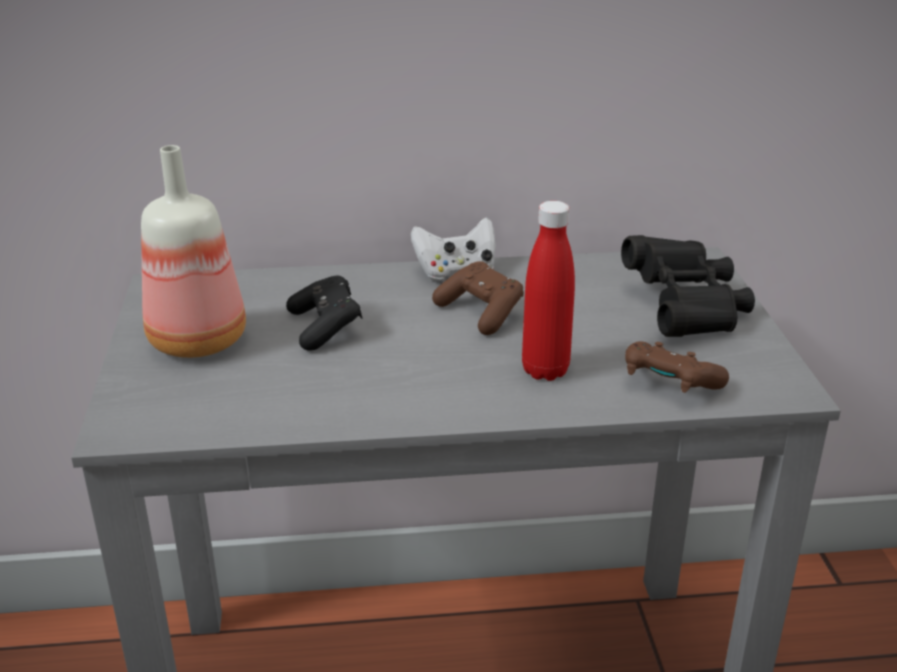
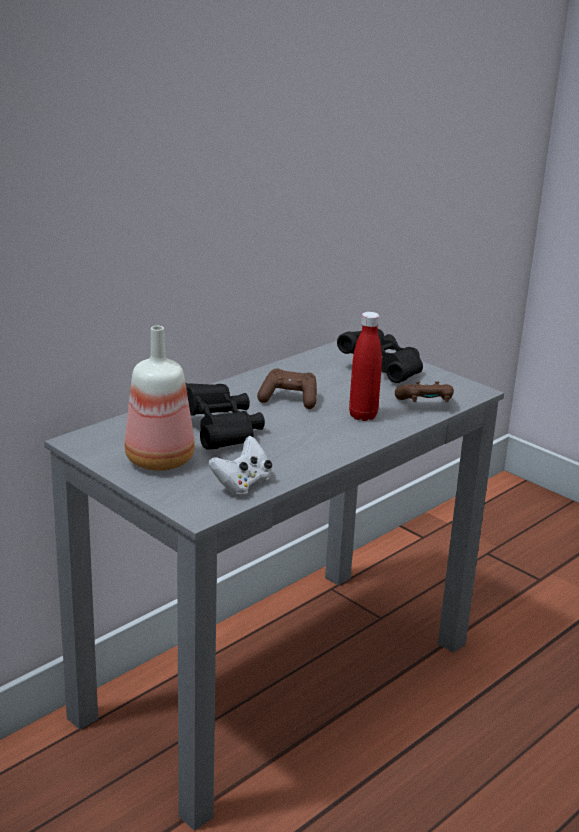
camera: 40 degrees left, 5 degrees down
(325, 327) = (220, 431): black game controller -> black binoculars
(456, 271) = (241, 383): white game controller -> white game controller (242, 484)

